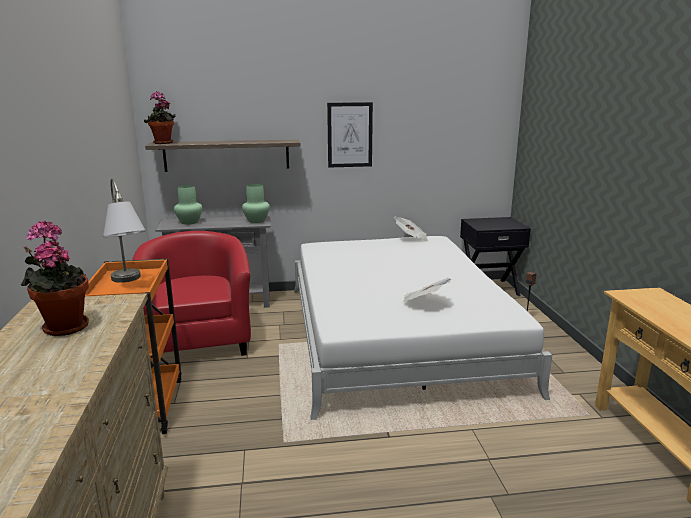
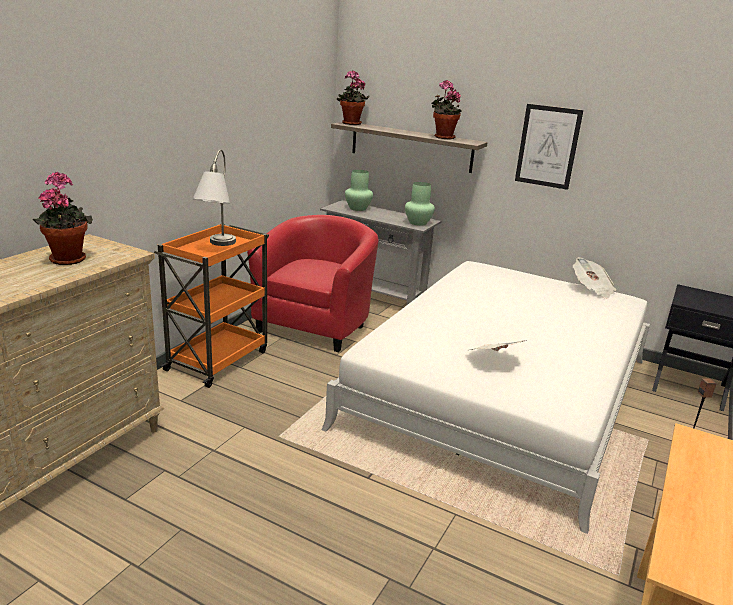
camera: 35 degrees right, 5 degrees up
(261, 141) = (442, 137): none -> potted plant

